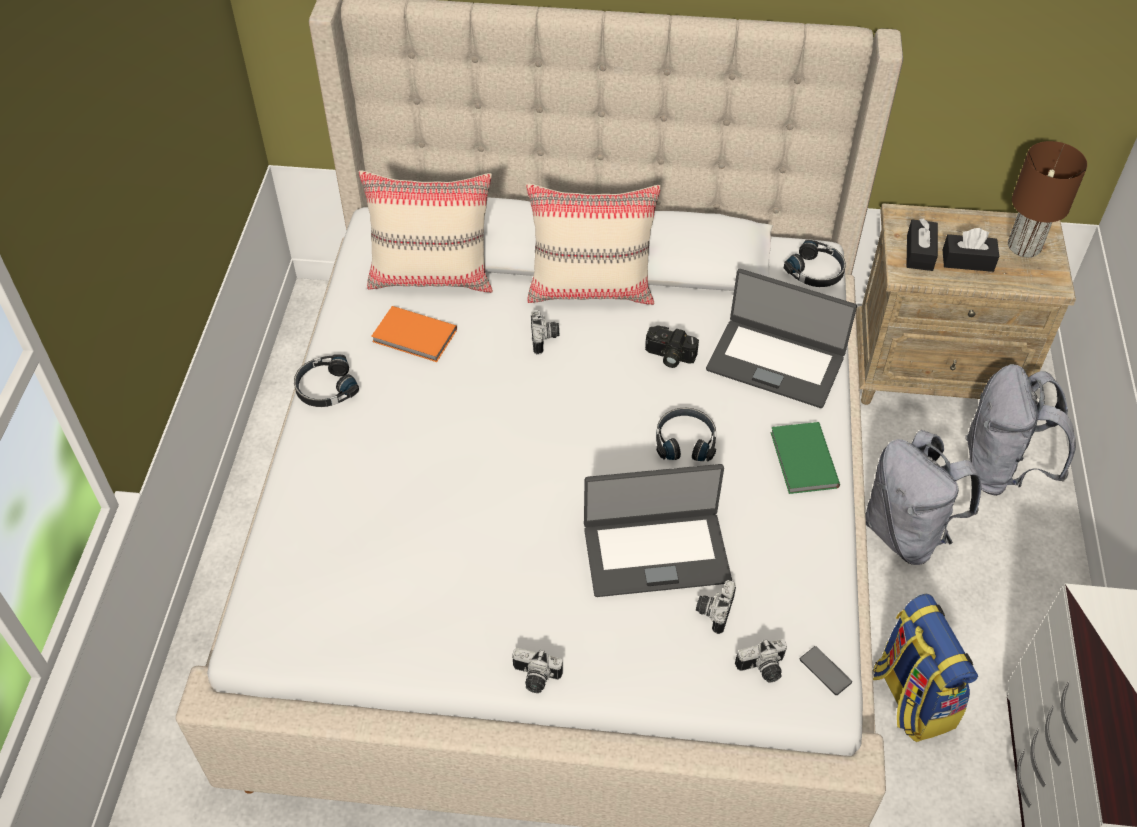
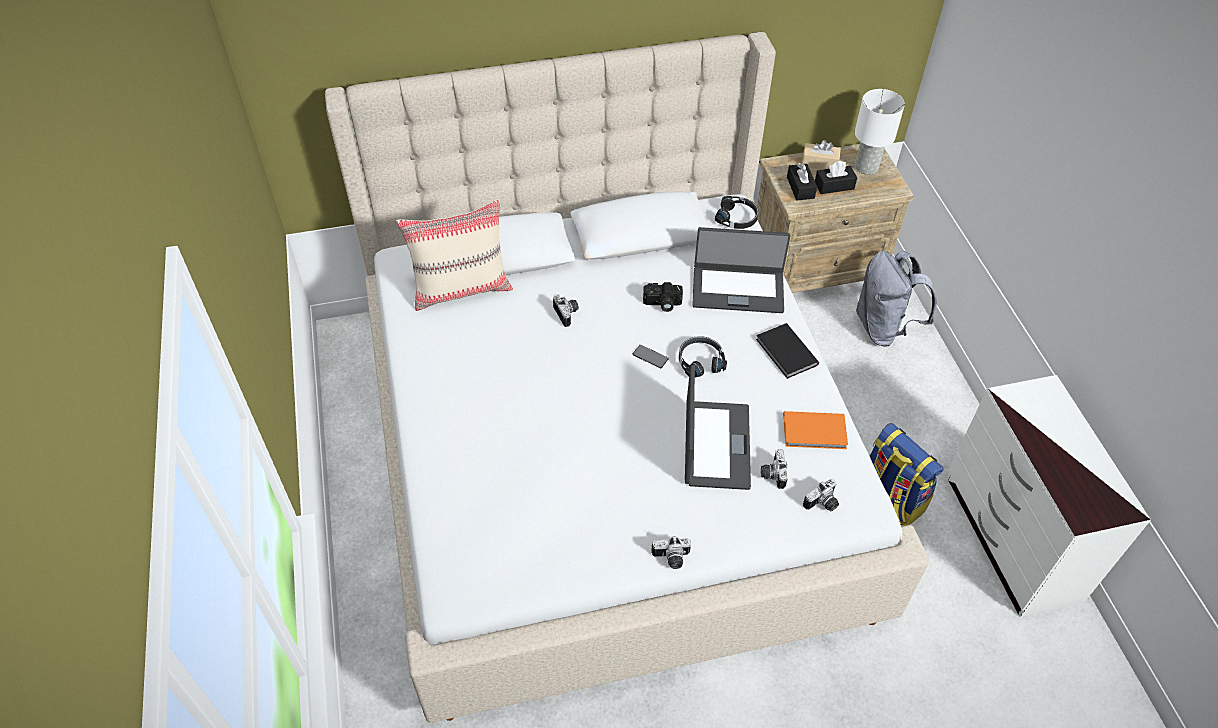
camera: 20 degrees left, 0 degrees up
(325, 388) = (418, 394): black headphones -> none
(414, 337) = (469, 338): orange book -> orange book (815, 433)
(591, 289) = (584, 269): beige pillow -> none
(656, 552) = (715, 445): laptop -> laptop turned 60 degrees counterclockwise
(802, 461) = (785, 353): green book -> black book
(825, 671) = (863, 492): phone -> phone (650, 357)
(906, 533) = (840, 388): grey backpack -> none
(961, 226) = (819, 163): none -> beige tissue box
(1023, 246) = (866, 167): brown table lamp -> white table lamp

